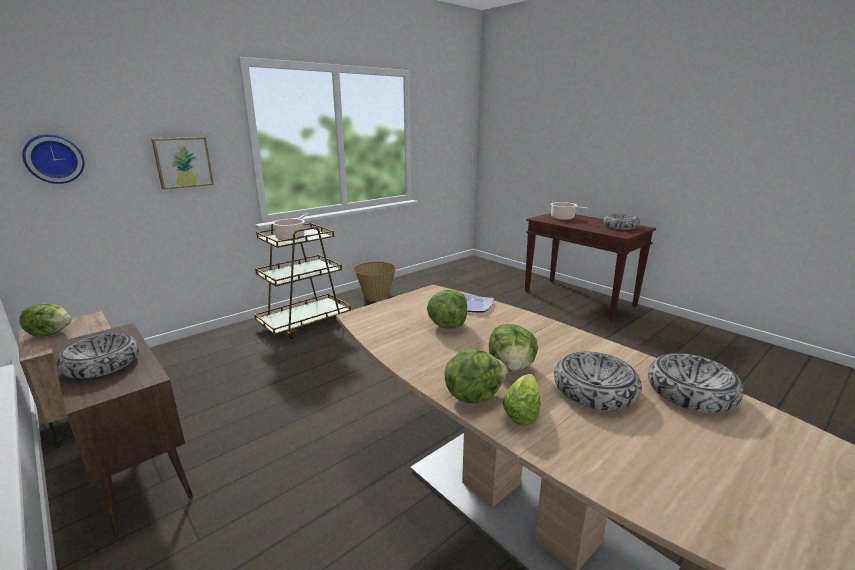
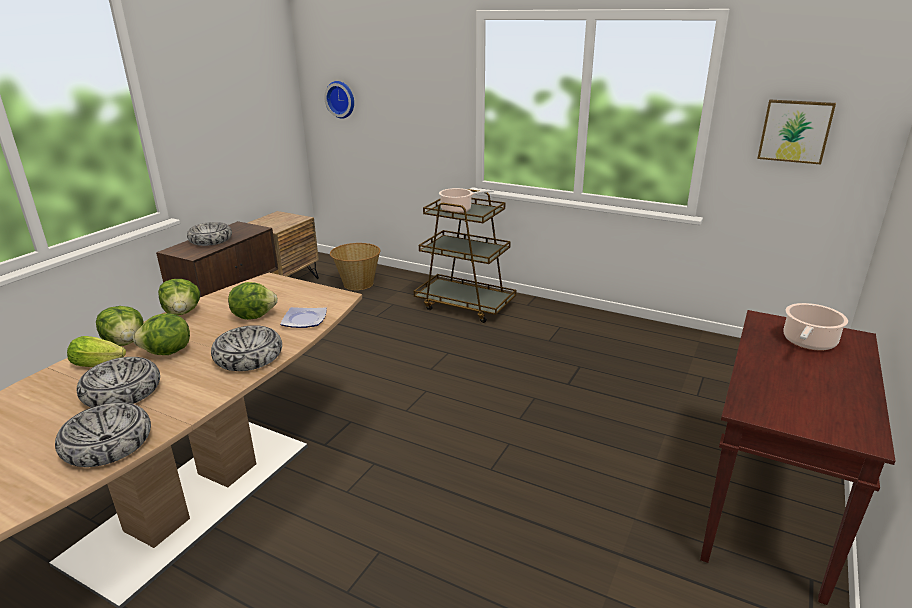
camera: 70 degrees right, 5 degrees up
(51, 333) = (274, 218): lettuce -> lettuce (182, 312)
(183, 162) = (417, 113): picture -> picture (795, 131)
(376, 296) = (568, 322): basket -> basket (358, 284)
(620, 227) = (824, 408): bowl -> bowl (248, 357)

